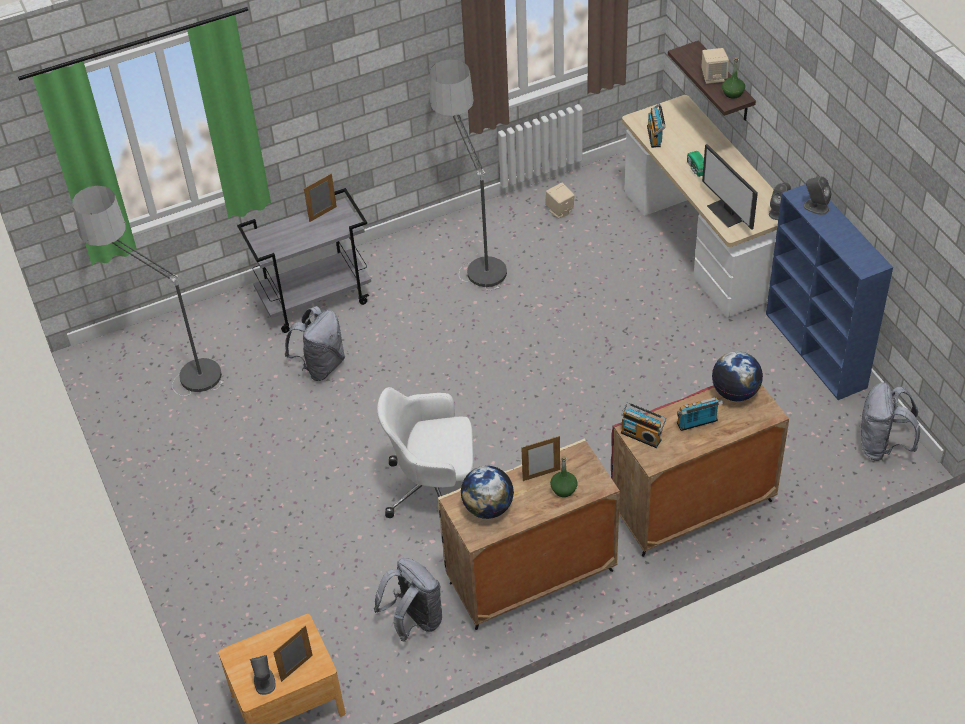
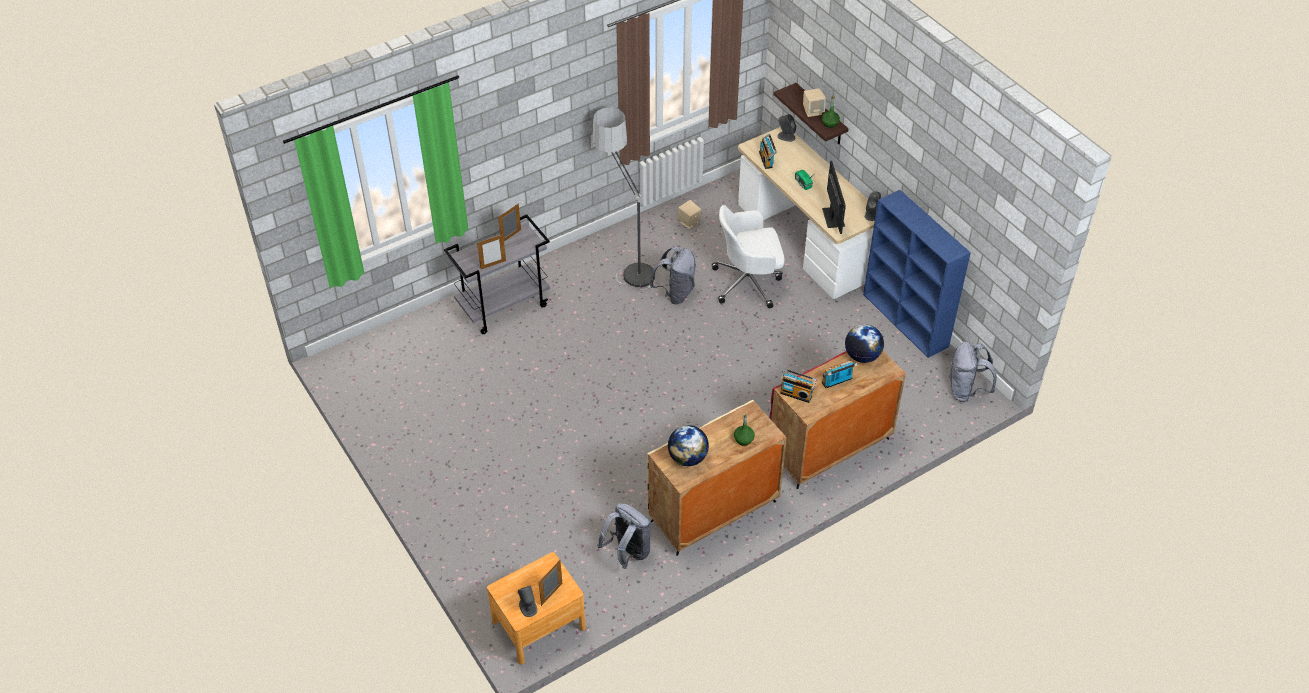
camera: 10 degrees left, 0 degrees up
(171, 369) = (395, 370): floor lamp -> none
(321, 366) = (518, 359): grey backpack -> grey backpack (675, 293)
(434, 489) = (626, 449): white office chair -> white office chair (748, 282)
(541, 475) = (724, 430): picture frame -> picture frame (493, 265)
(727, 212) = (832, 217): monitor -> monitor turned 150 degrees counterclockwise
(815, 207) = (905, 209): grey speaker -> grey speaker (786, 136)

